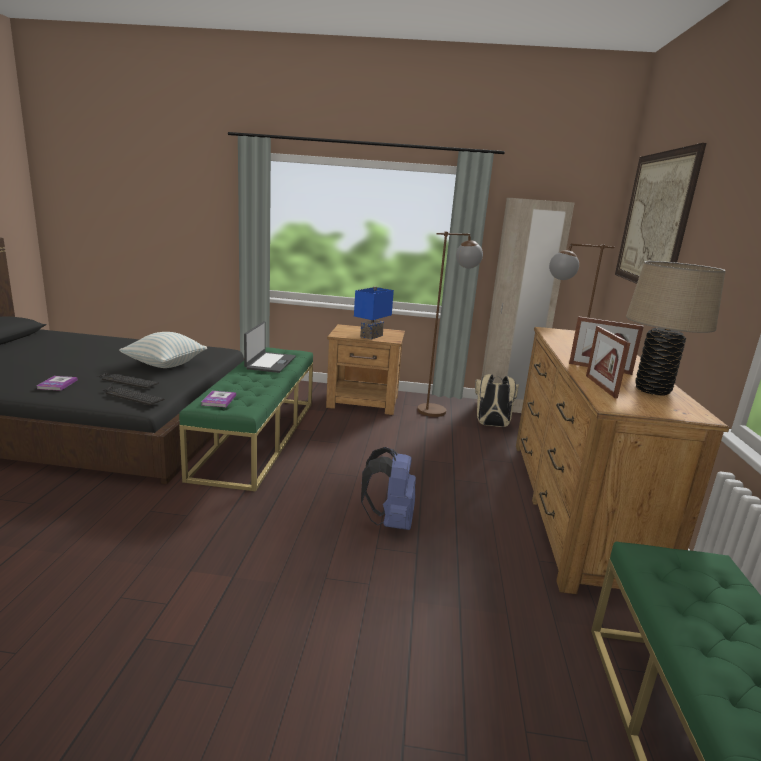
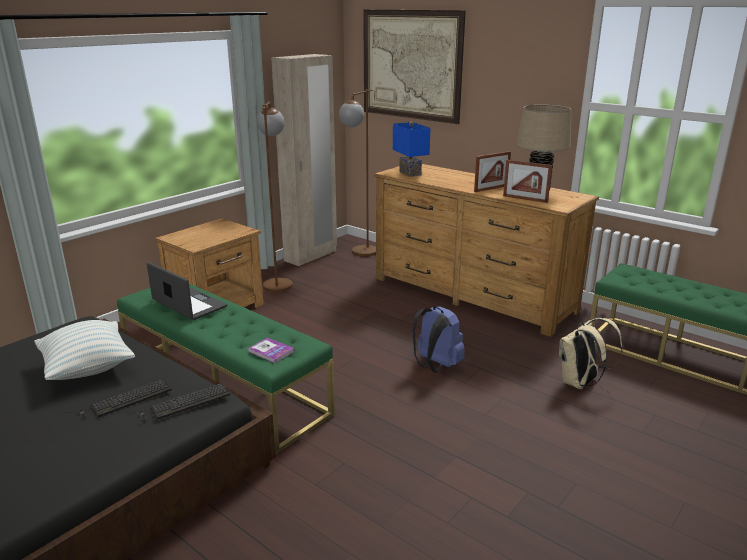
camera: 55 degrees left, 5 degrees up
(57, 384) = (67, 454): book -> none
(370, 336) = (220, 235): blue table lamp -> blue table lamp (408, 173)
(491, 425) = (333, 273): beige backpack -> beige backpack (580, 383)

